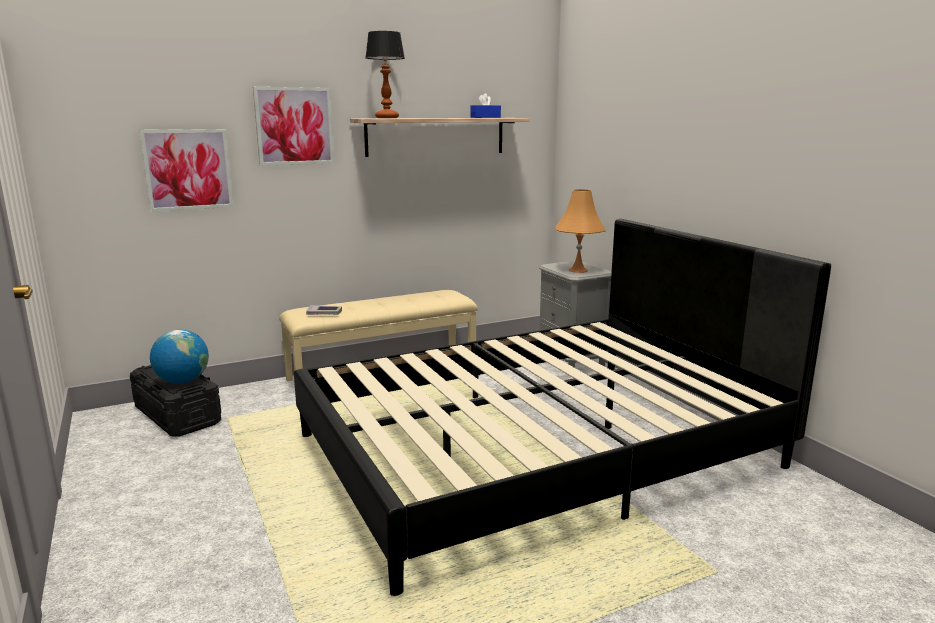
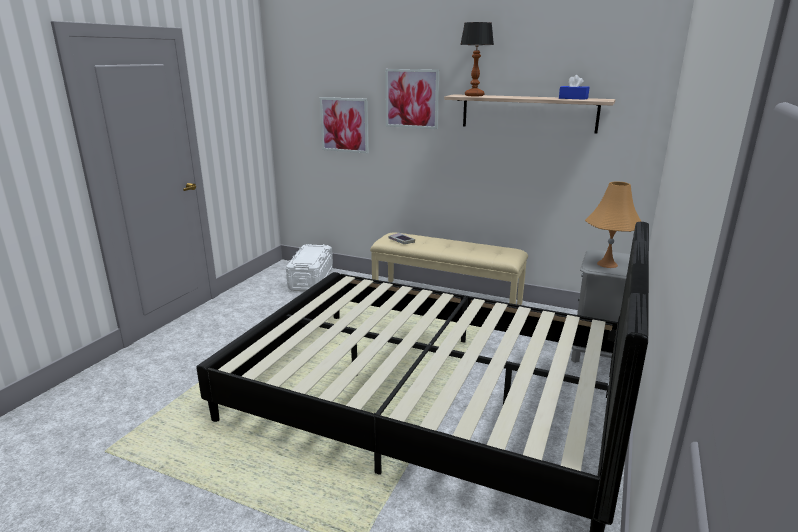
camera: 50 degrees right, 5 degrees up
(177, 415) = (311, 279): black storage box -> white storage box
(182, 381) = (307, 259): globe -> none

